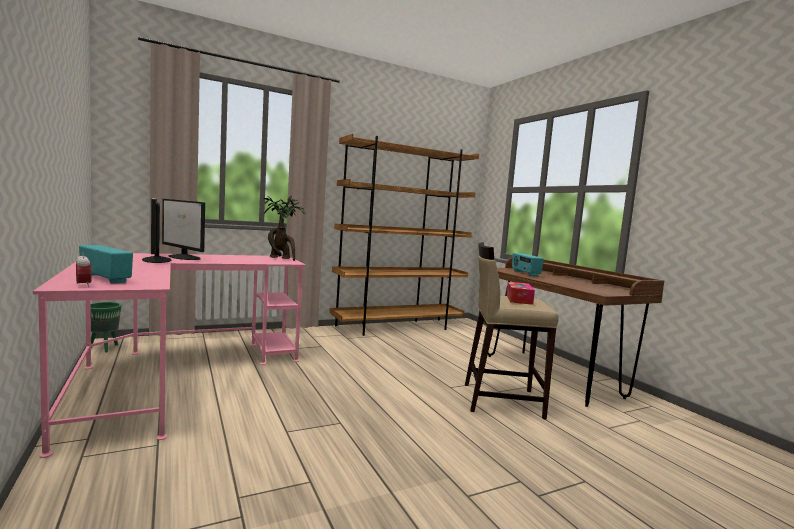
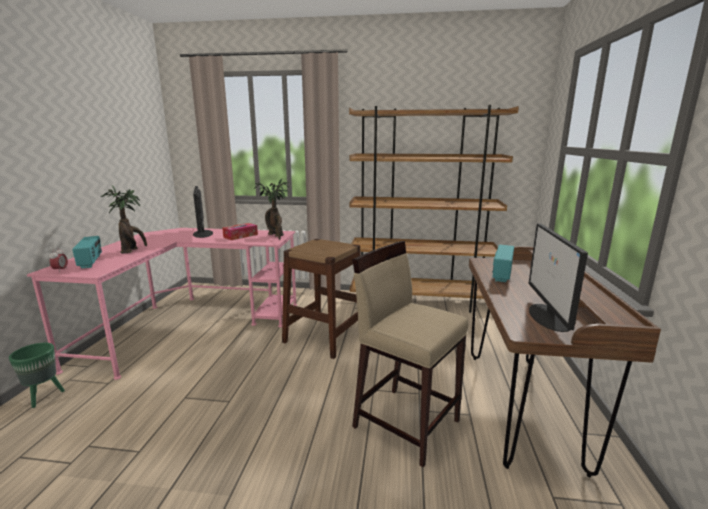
camera: 35 degrees right, 10 degrees up
(104, 348) = (181, 292): green planter -> green planter (44, 397)
(133, 269) = (132, 250): none -> potted plant
(156, 260) = (175, 237): monitor -> monitor (549, 317)
(354, 361) = (325, 336): none -> brown stool
(519, 299) = (417, 318): tissue box -> tissue box (240, 236)

